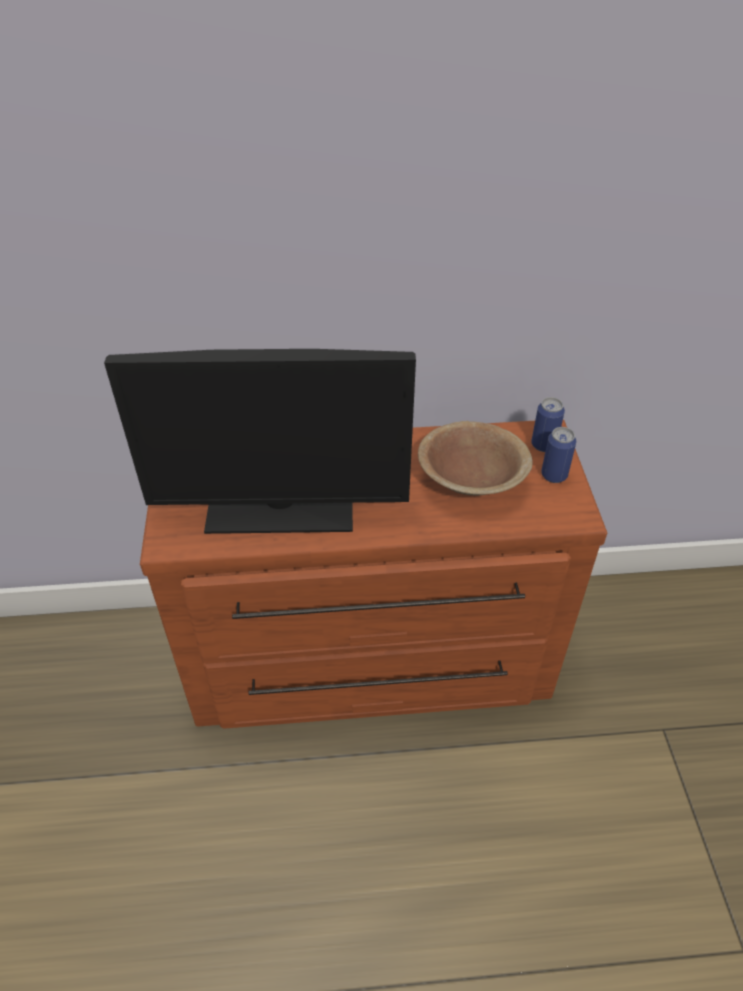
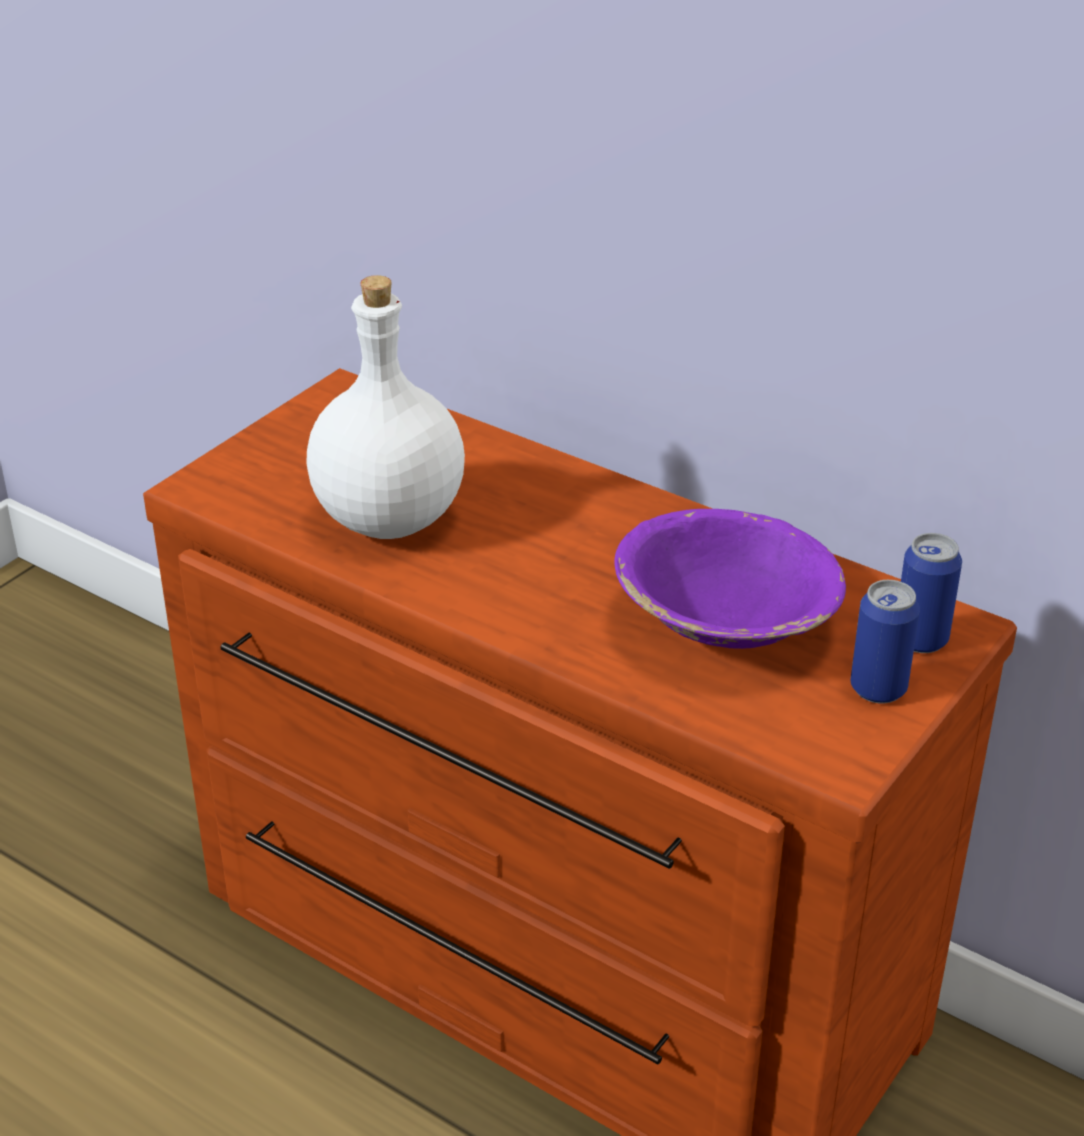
camera: 40 degrees right, 10 degrees down
(280, 508) = (392, 518): monitor -> white bottle
(471, 479) = (726, 623): brown bowl -> purple bowl

